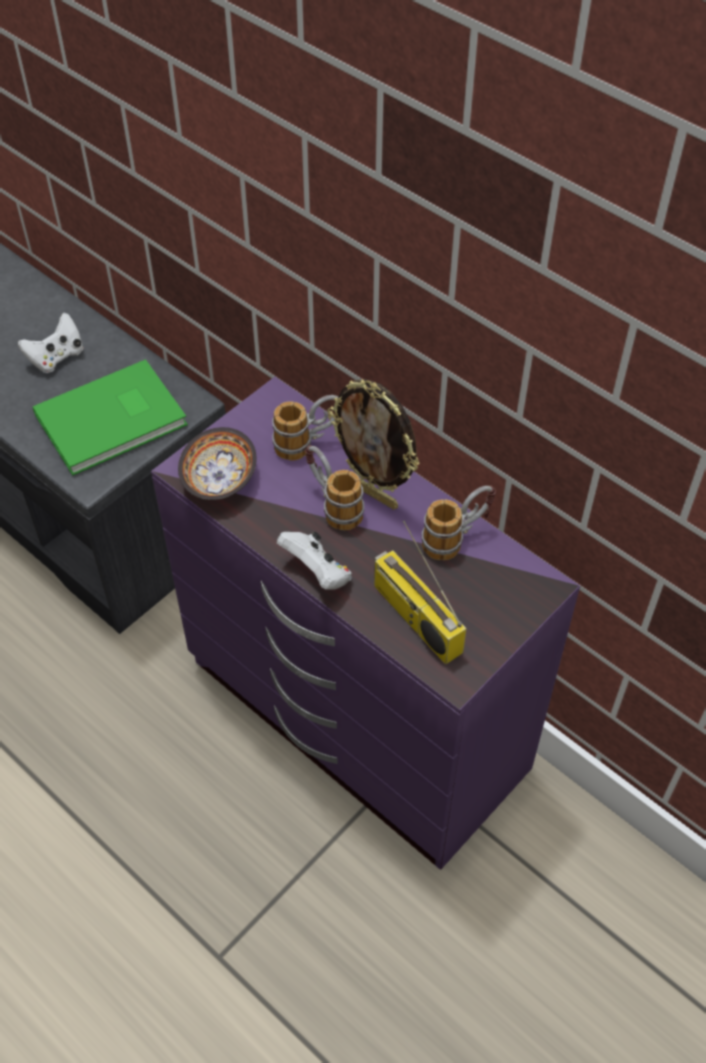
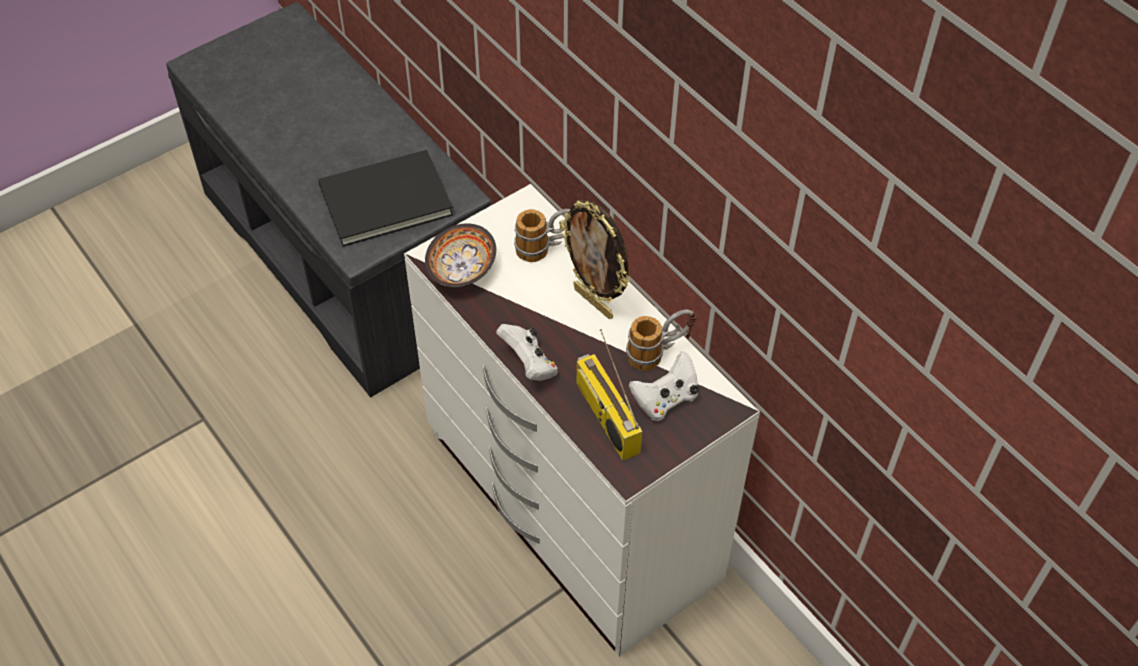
camera: 10 degrees right, 0 degrees up
(56, 357) = (348, 136): white game controller -> white game controller (665, 399)
(114, 421) = (388, 202): green book -> black book
(332, 505) = (555, 306): mug -> none
(356, 719) = (571, 509): purple dresser -> white dresser

